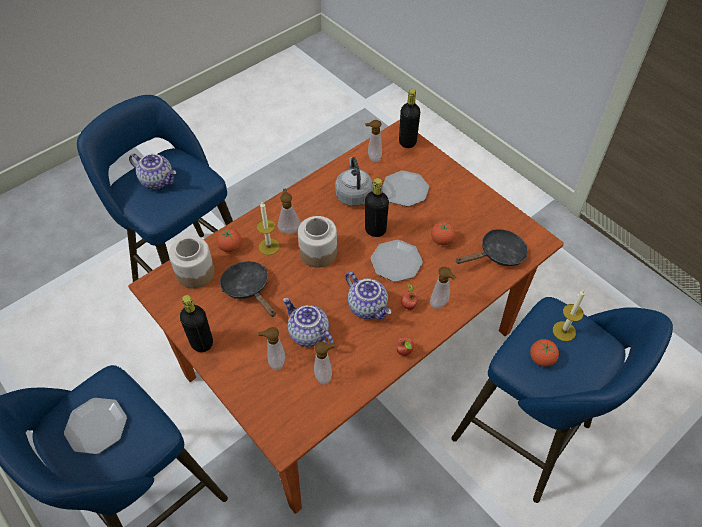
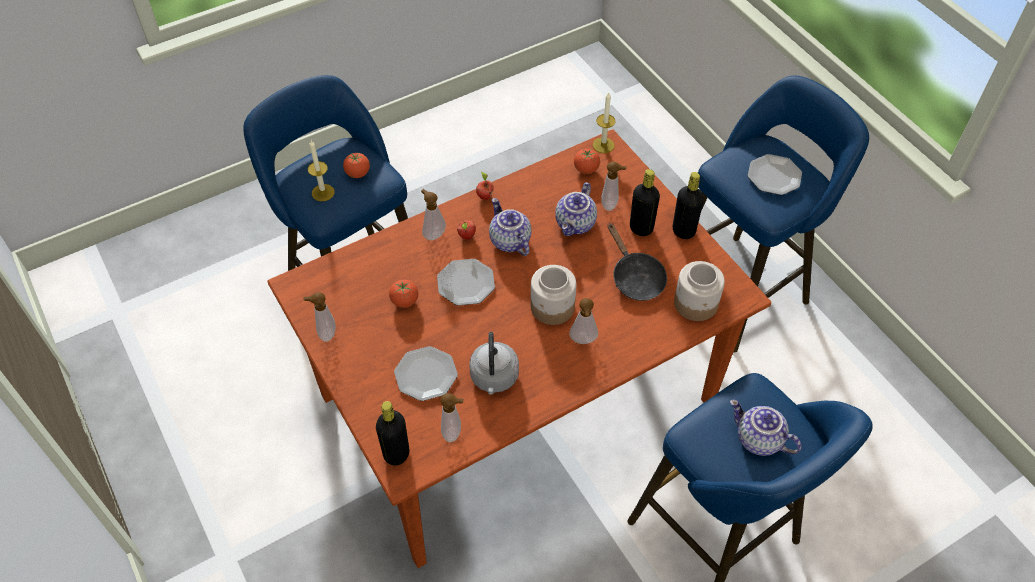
camera: 170 degrees left, 0 degrees up
(230, 247) = (656, 328): tomato -> tomato (586, 169)
(269, 246) = (609, 322): candle -> candle (603, 145)
(307, 334) = (576, 224): teapot -> teapot turned 60 degrees clockwise
(325, 375) = (564, 188): soap dispenser -> soap dispenser (325, 334)
(375, 230) = (479, 325): black bottle -> black bottle (641, 228)
(498, 254) = (349, 275): black frying pan -> none

